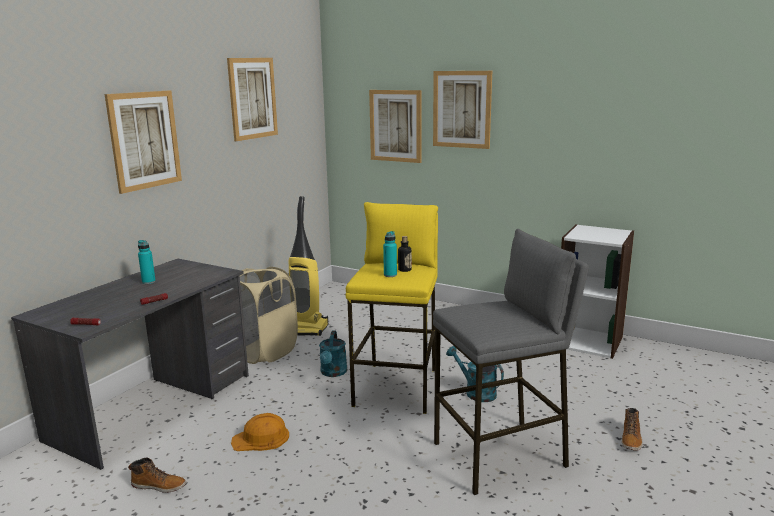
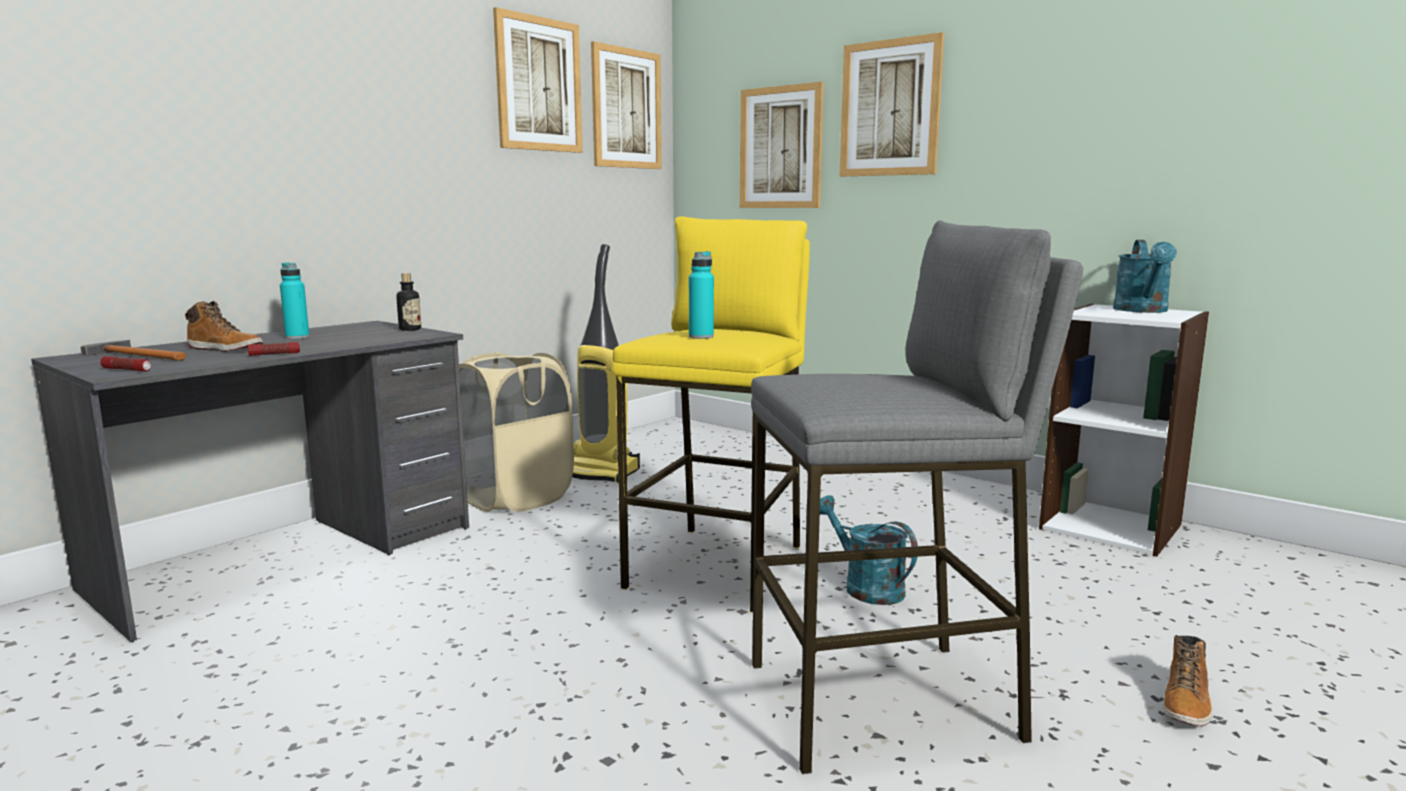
camera: 10 degrees right, 5 degrees down
(73, 309) = (137, 355): none -> hammer
(144, 140) = (326, 110): picture -> picture (626, 109)
(159, 485) = (205, 680): boot -> boot (226, 349)
(261, 438) = (433, 622): orange hard hat -> none
(333, 373) = (614, 536): turquoise watering can -> turquoise watering can (1143, 311)
(404, 270) = (733, 333): bottle -> bottle (410, 329)

